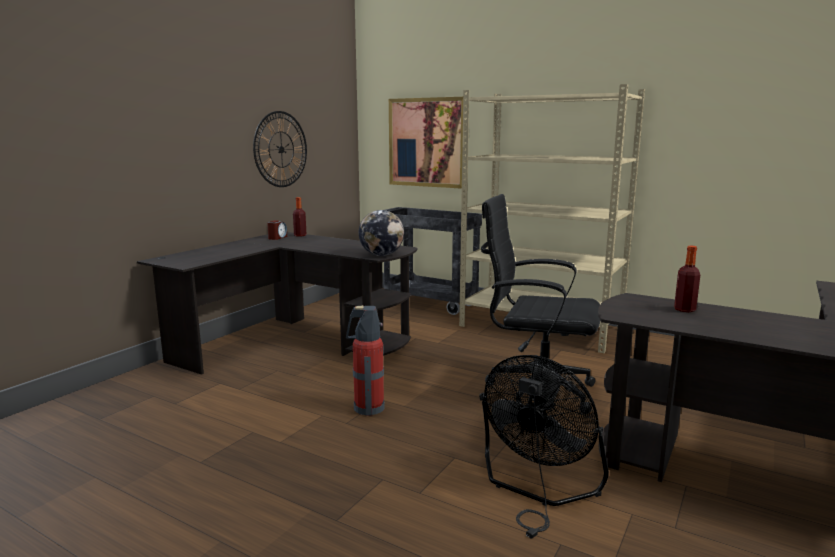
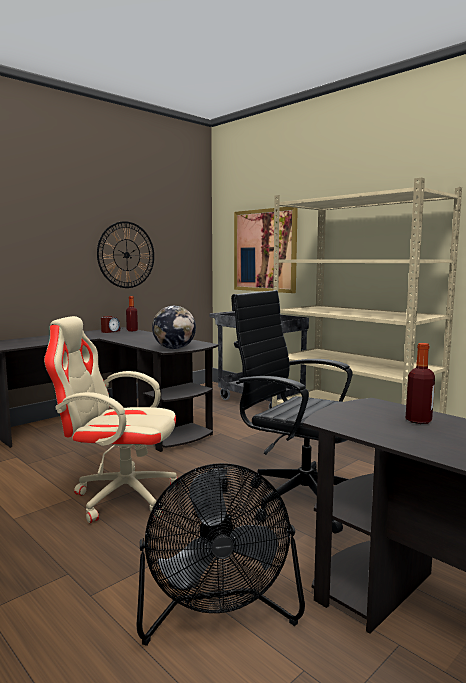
camera: 15 degrees right, 5 degrees down
(367, 408) = (118, 496): fire extinguisher -> beige office chair
(533, 488) = (212, 612): black fan -> black fan turned 120 degrees clockwise

